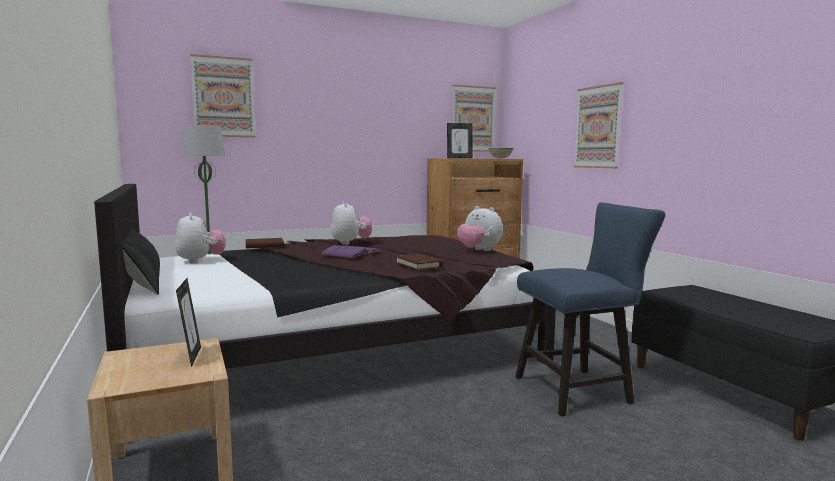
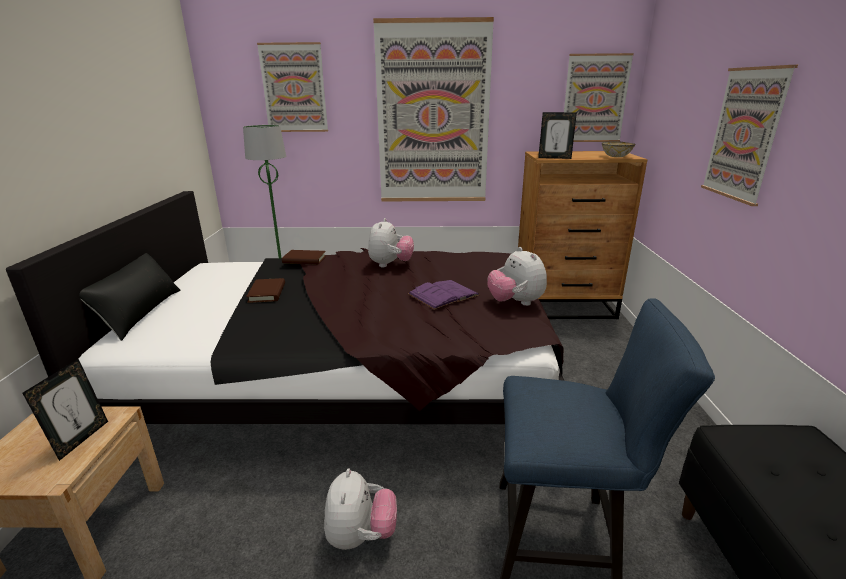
camera: 25 degrees right, 15 degrees up
(200, 261) = (230, 277): plush toy -> plush toy (361, 535)
(351, 127) = (433, 116): none -> picture
(351, 252) = (363, 288): purple book -> purple book (443, 294)
(418, 265) = (399, 333): brown book -> brown book (267, 293)

